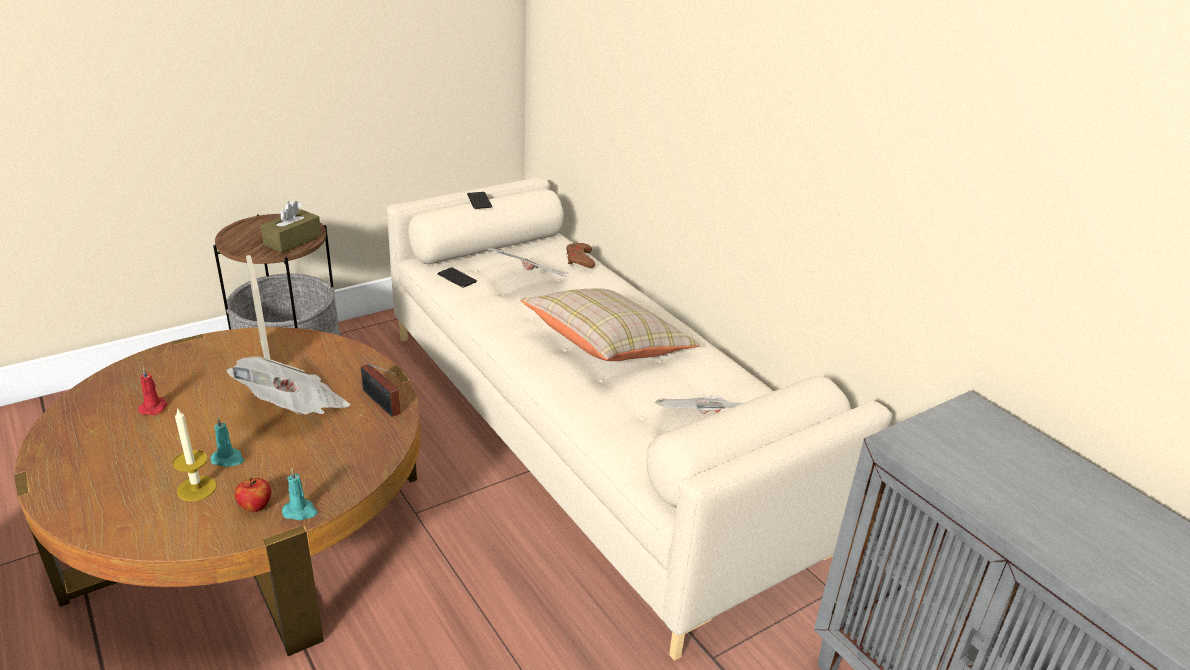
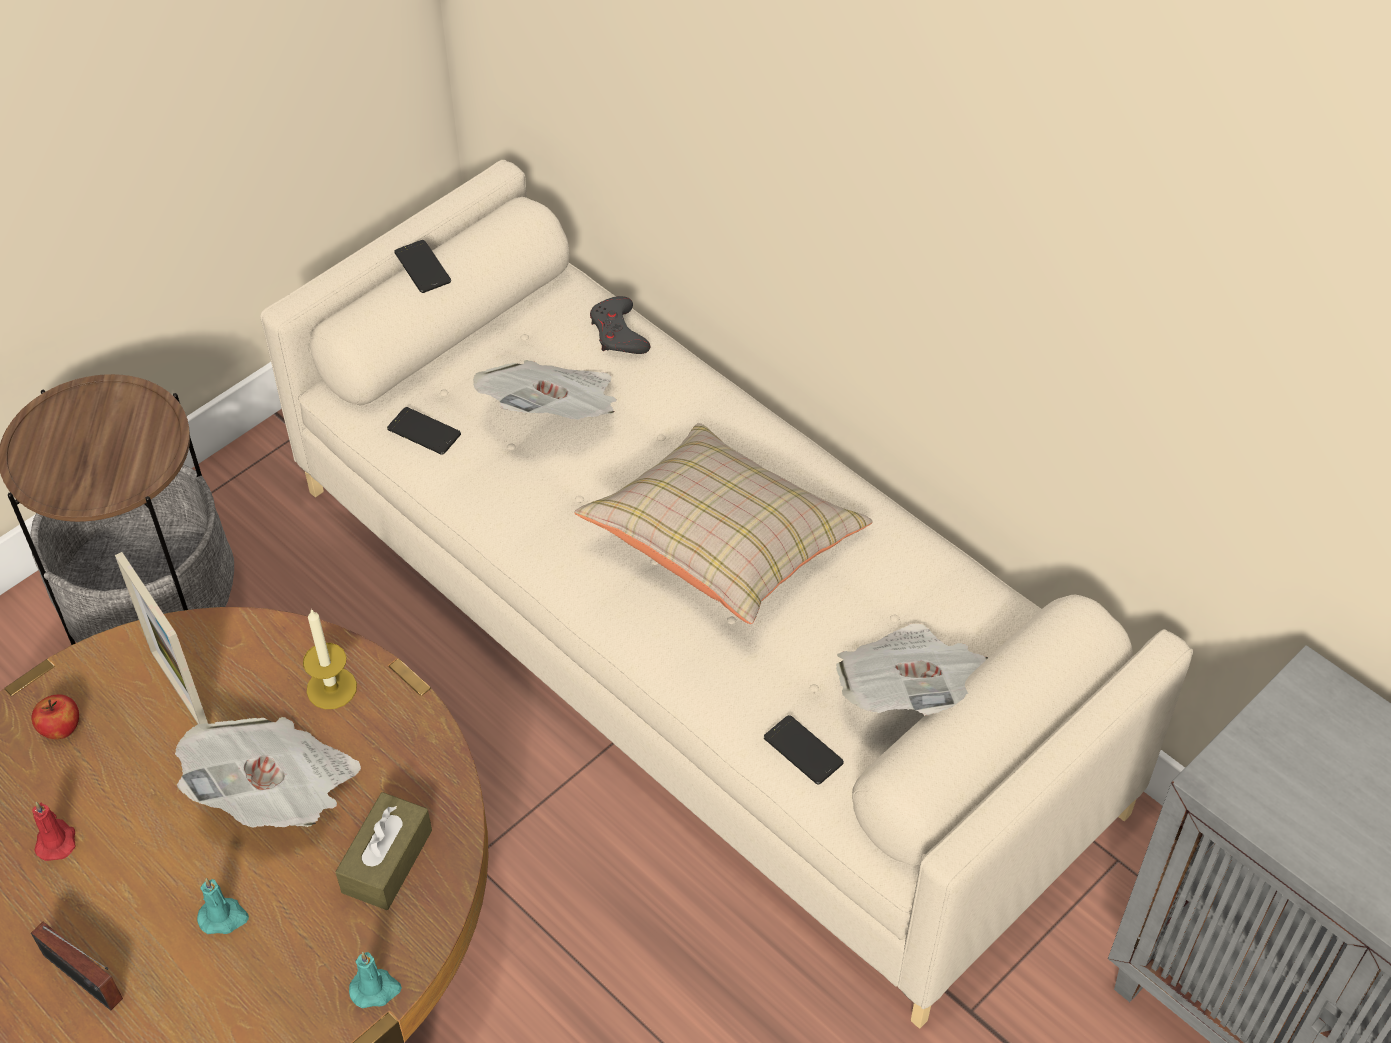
camera: 10 degrees left, 20 degrees up
(196, 488) = (205, 983): candle -> candle (331, 688)
(255, 507) = (307, 996): apple -> apple (61, 729)
(293, 240) = (139, 451): brown tissue box -> brown tissue box (387, 861)
(382, 404) = (408, 749): radio -> radio (86, 981)
(580, 259) = (618, 333): brown game controller -> grey game controller
(624, 440) = (803, 750): none -> phone

